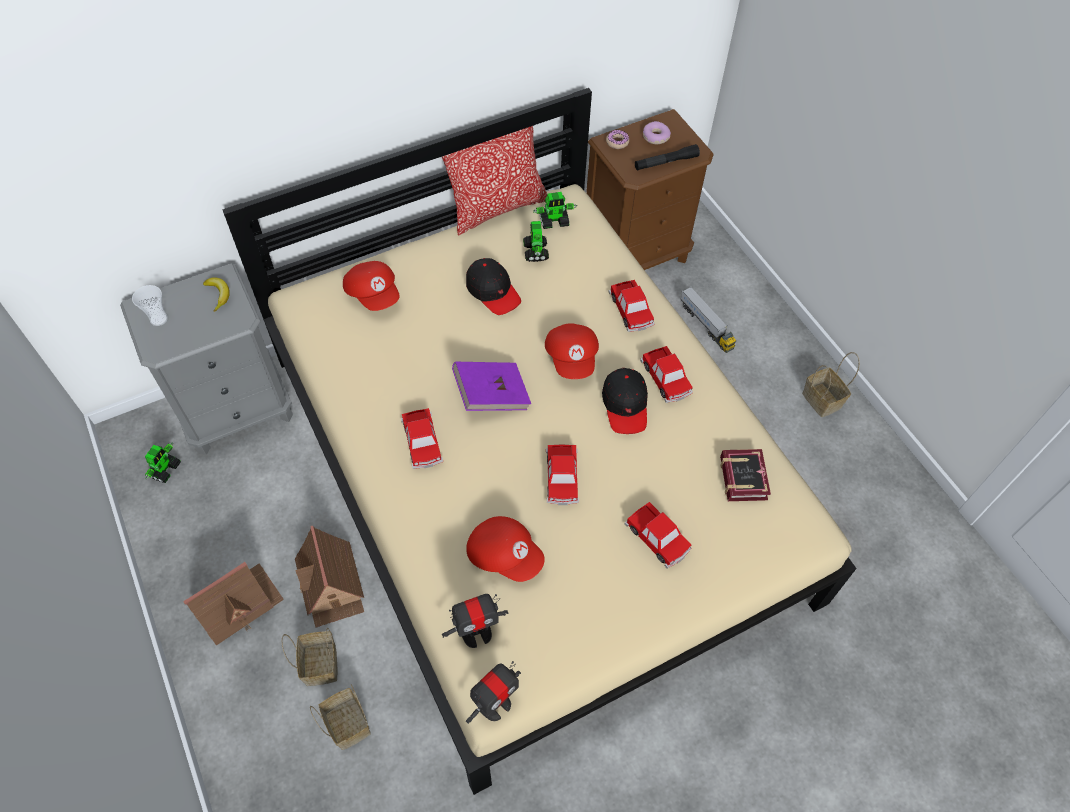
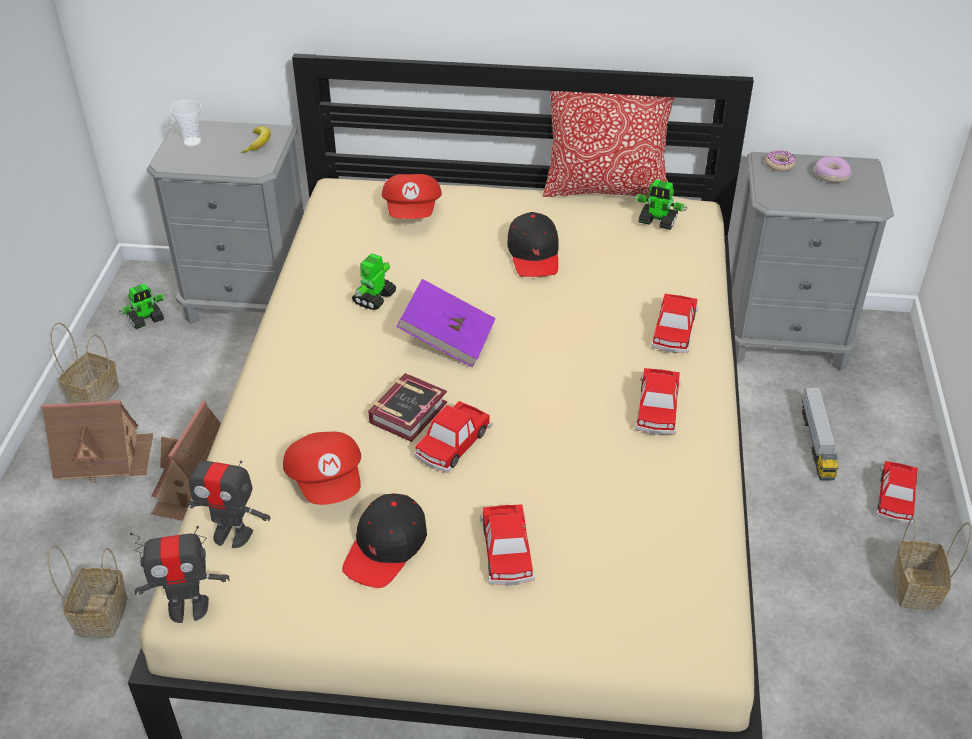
camera: 35 degrees right, 15 degrees down
(319, 663) = (126, 547): basket -> basket (94, 394)
(422, 442) = (341, 348): toy car -> toy car (895, 498)
(535, 252) = (611, 238): toy robot -> toy robot (374, 298)
(572, 358) = (565, 344): red cap -> none
(625, 405) = (586, 411): black cap -> black cap (386, 548)
(636, 253) = (785, 338): brown nightstand -> grey nightstand
(666, 162) = (822, 200): black flashlight -> none
(744, 476) = (668, 543): book -> book (412, 411)

